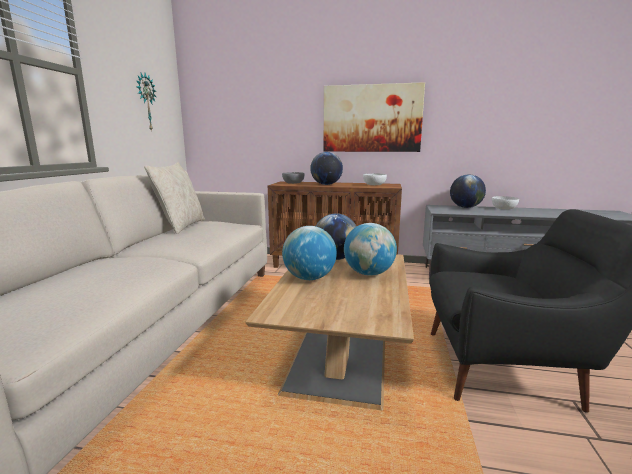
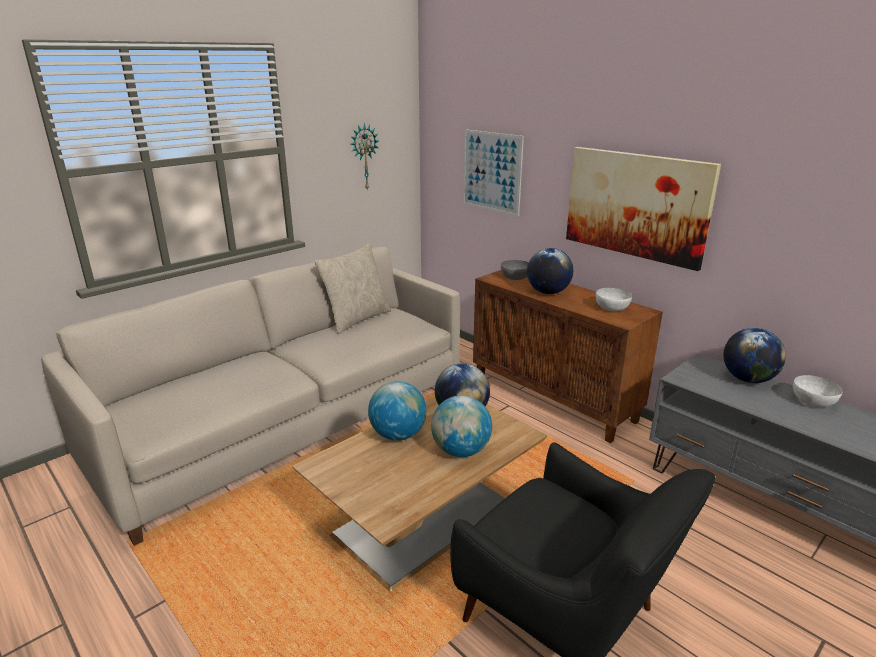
camera: 35 degrees right, 10 degrees up
(253, 115) = (491, 172): none -> picture

